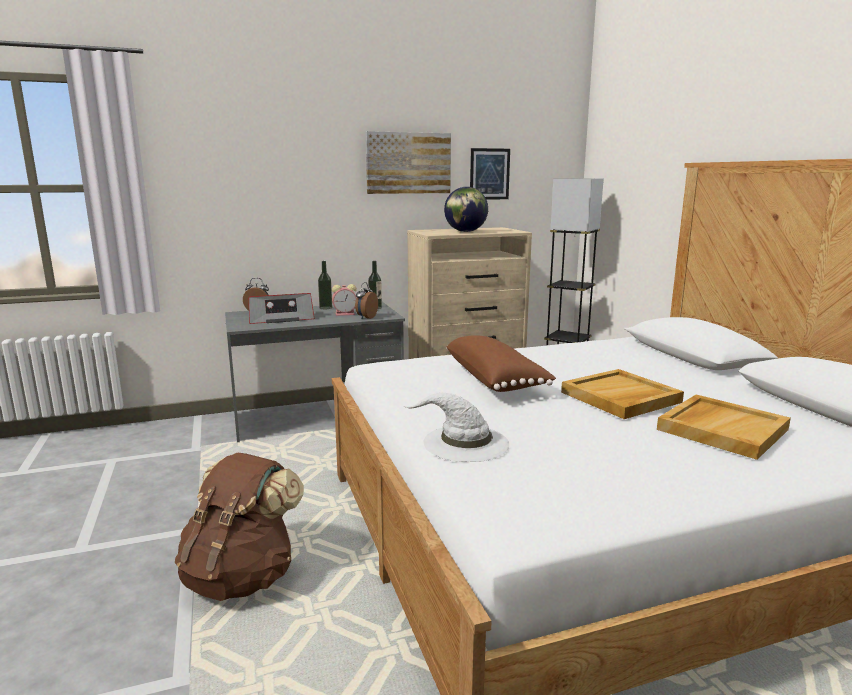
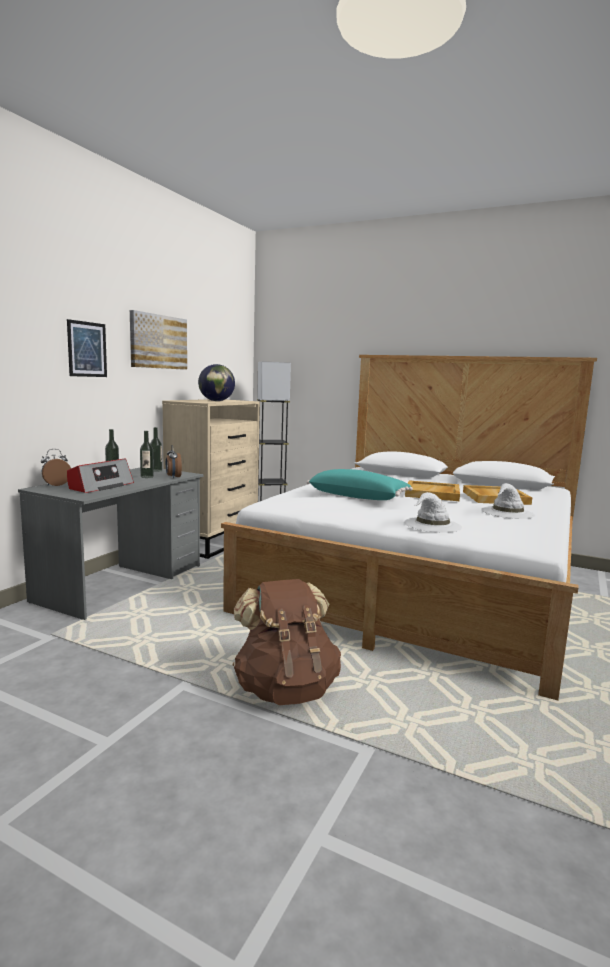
camera: 45 degrees left, 5 degrees down
(345, 314) = (147, 477): alarm clock -> bottle
(489, 174) = (206, 355): picture -> picture (87, 349)
(495, 379) = (358, 497): brown pillow -> turquoise pillow
(652, 459) = (507, 512): none -> white hat

